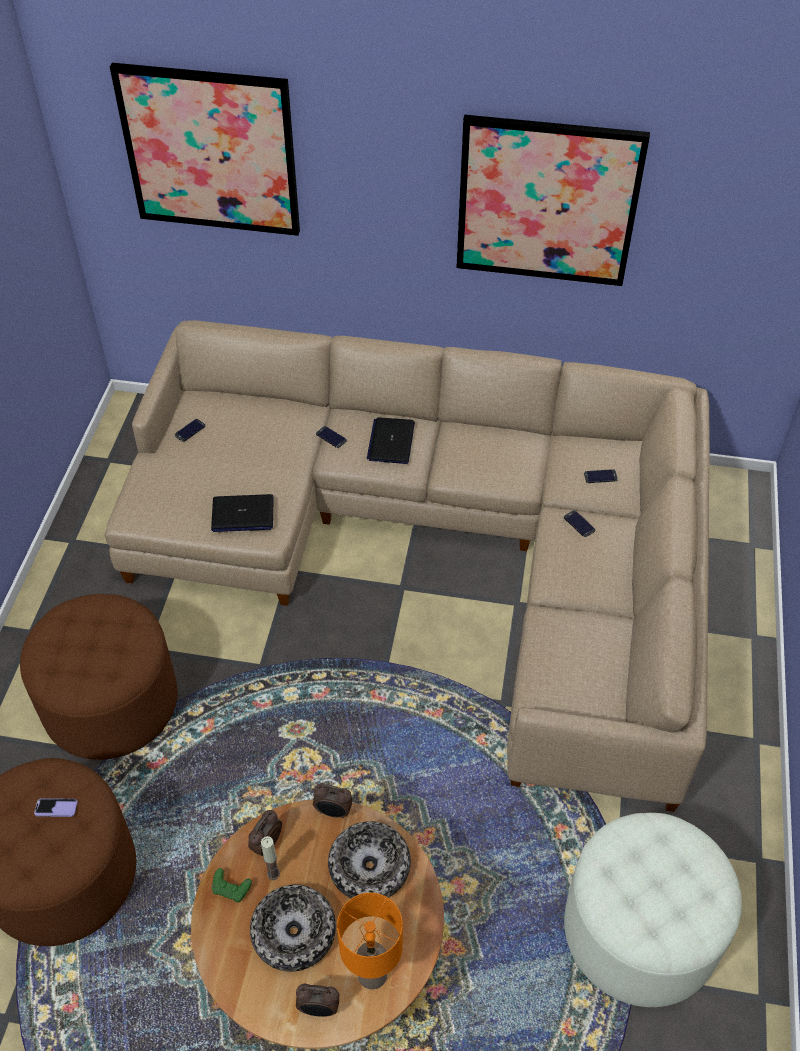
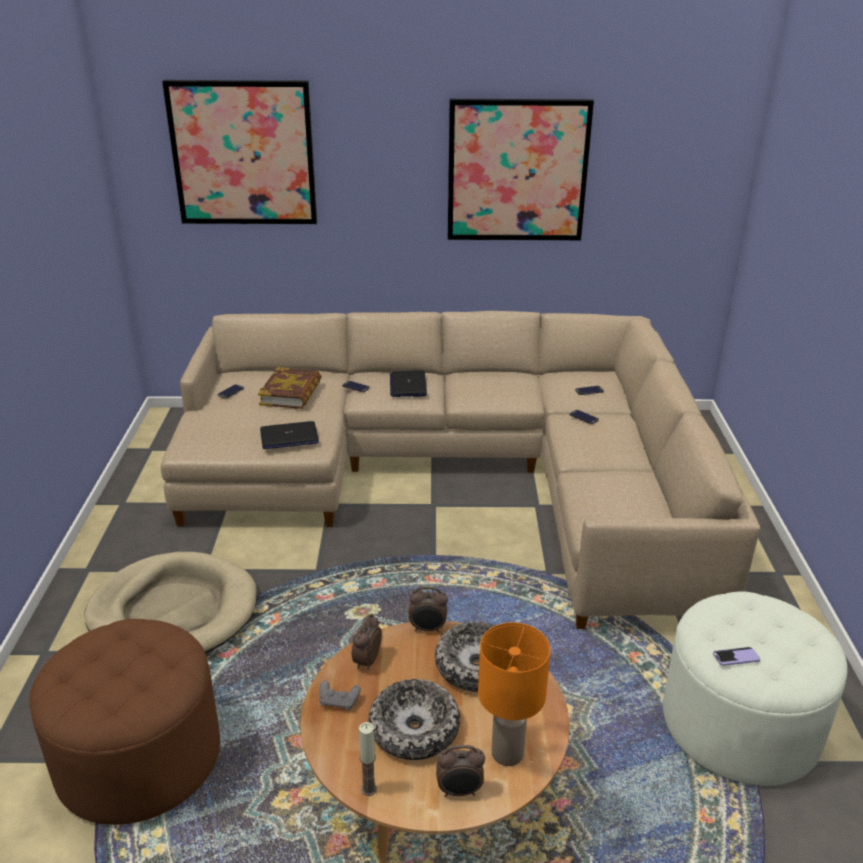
camera: 10 degrees left, 20 degrees down
(56, 808) = (140, 653): phone -> phone (736, 657)
(110, 701) = (174, 612): brown ottoman -> beige dog bed
(231, 889) = (339, 702): green game controller -> grey game controller
(256, 442) = (291, 393): none -> book
(273, 874) = (380, 684): candle -> candle (369, 789)

